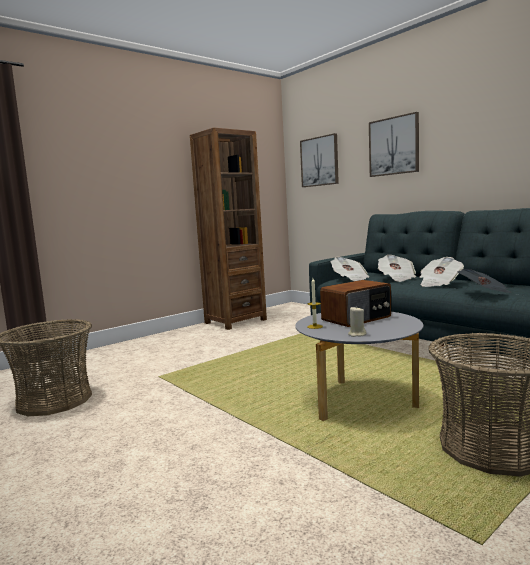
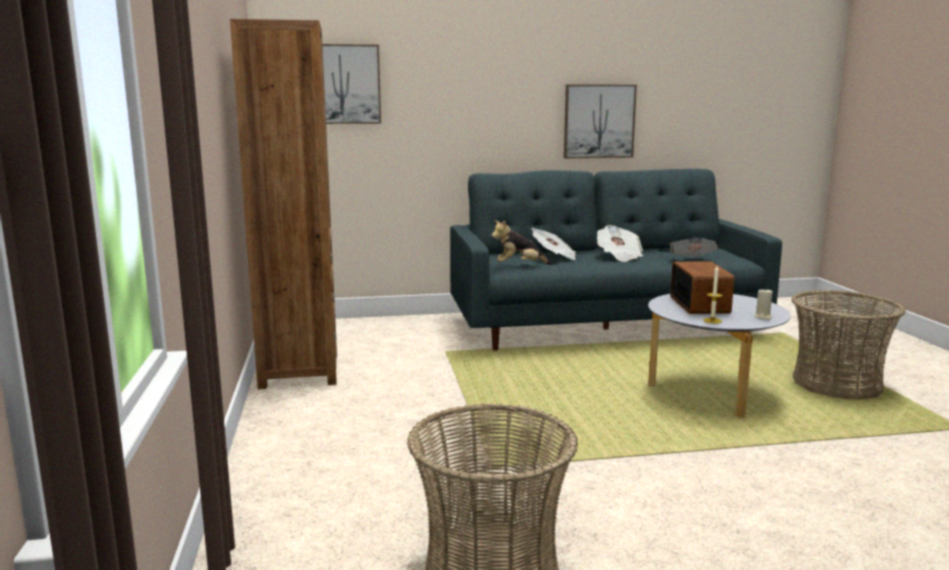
camera: 60 degrees left, 5 degrees up
(350, 279) = (519, 266): newspaper -> plush toy
(394, 146) = (479, 80): picture -> picture (599, 121)

